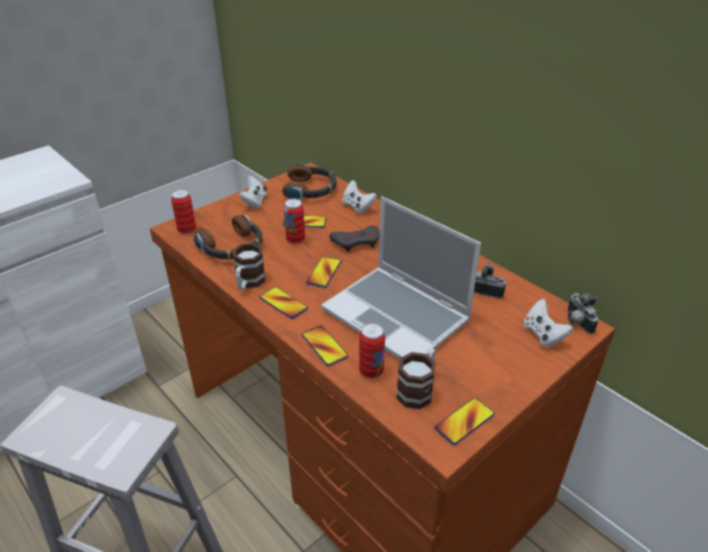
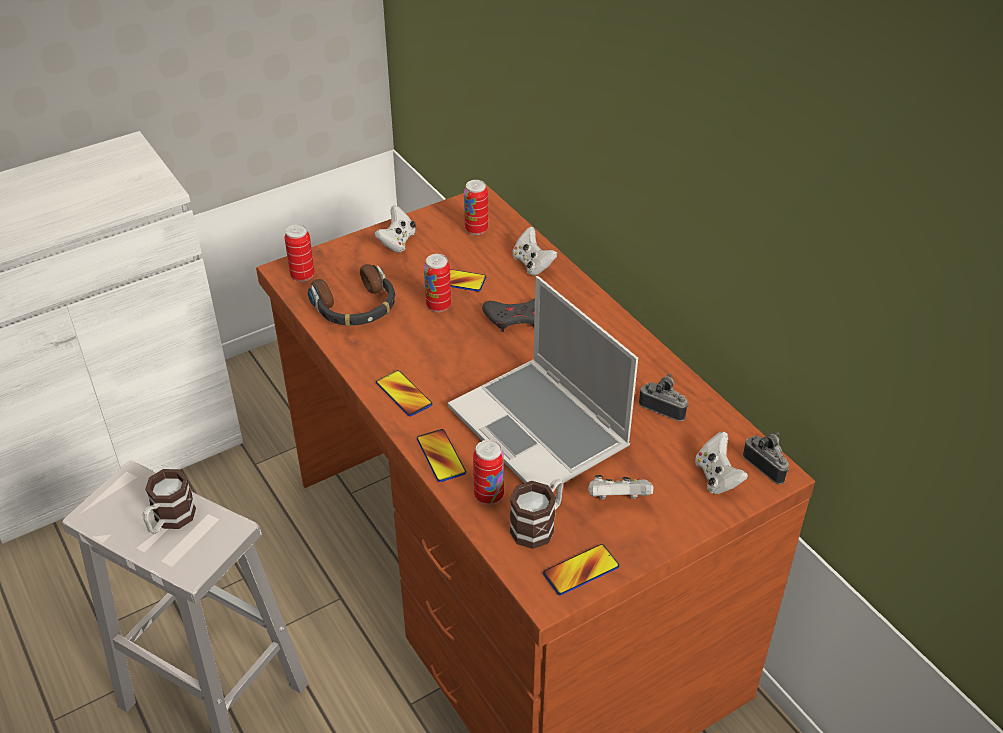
camera: 10 degrees right, 5 degrees up
(248, 283) = (366, 360): mug -> mug (170, 520)
(311, 189) = (476, 229): headphones -> can
(324, 272) = (464, 357): phone -> none
(474, 361) = (618, 500): none -> white game controller
(576, 322) = (767, 466): camera -> camera turned 150 degrees clockwise

